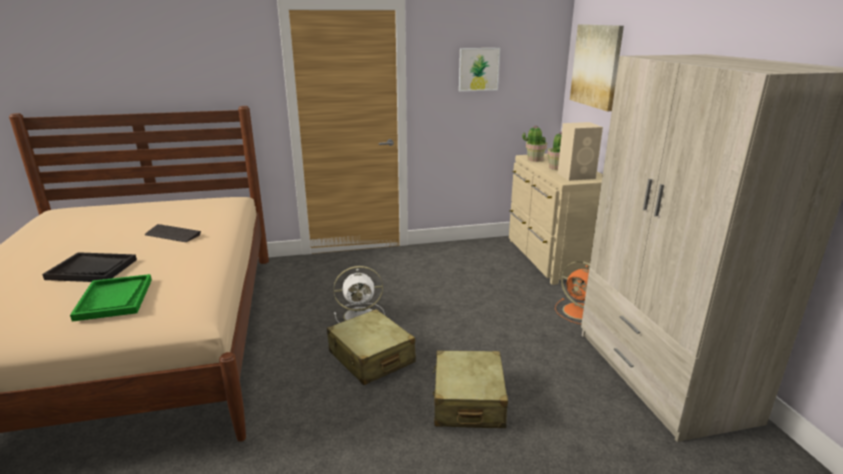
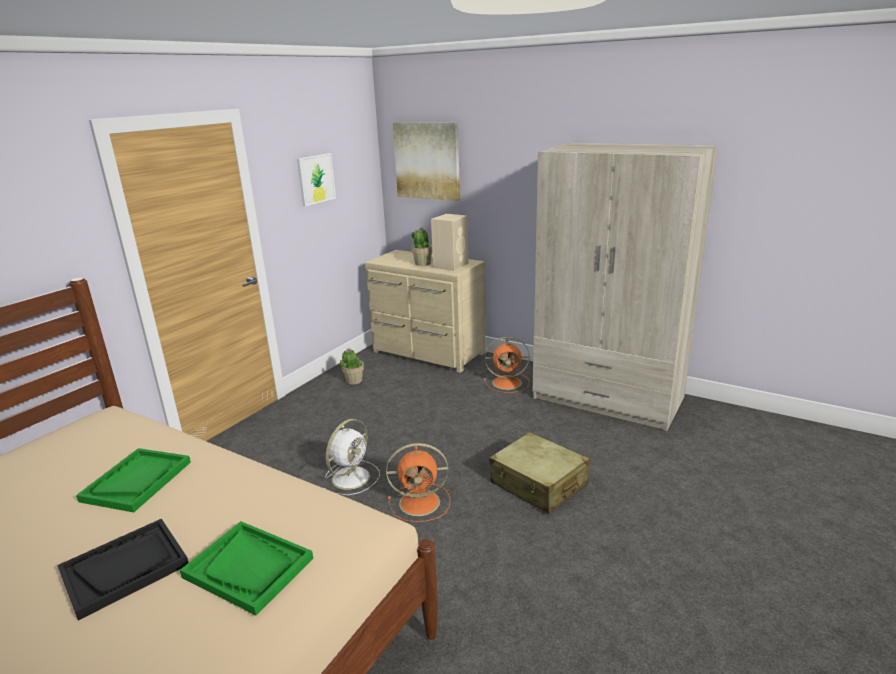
camera: 45 degrees left, 0 degrees up
(173, 234) = (137, 481): keyboard -> green tray
(371, 357) = (421, 502): beige suitcase -> orange fan
(534, 159) = (389, 261): potted plant -> potted plant (353, 381)

